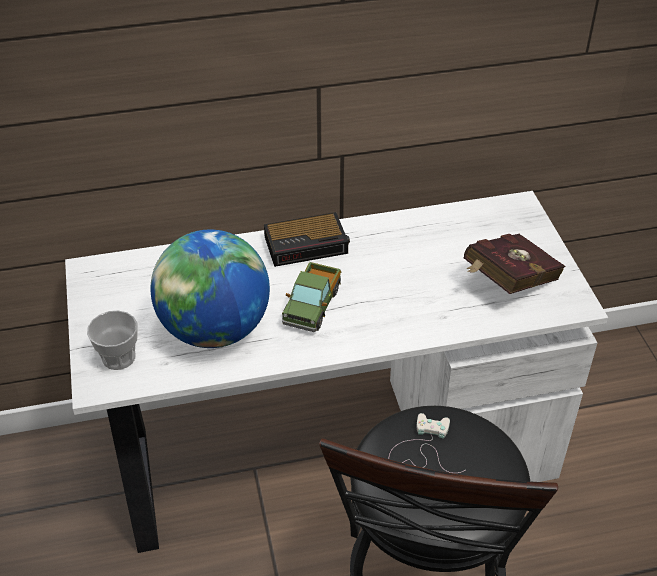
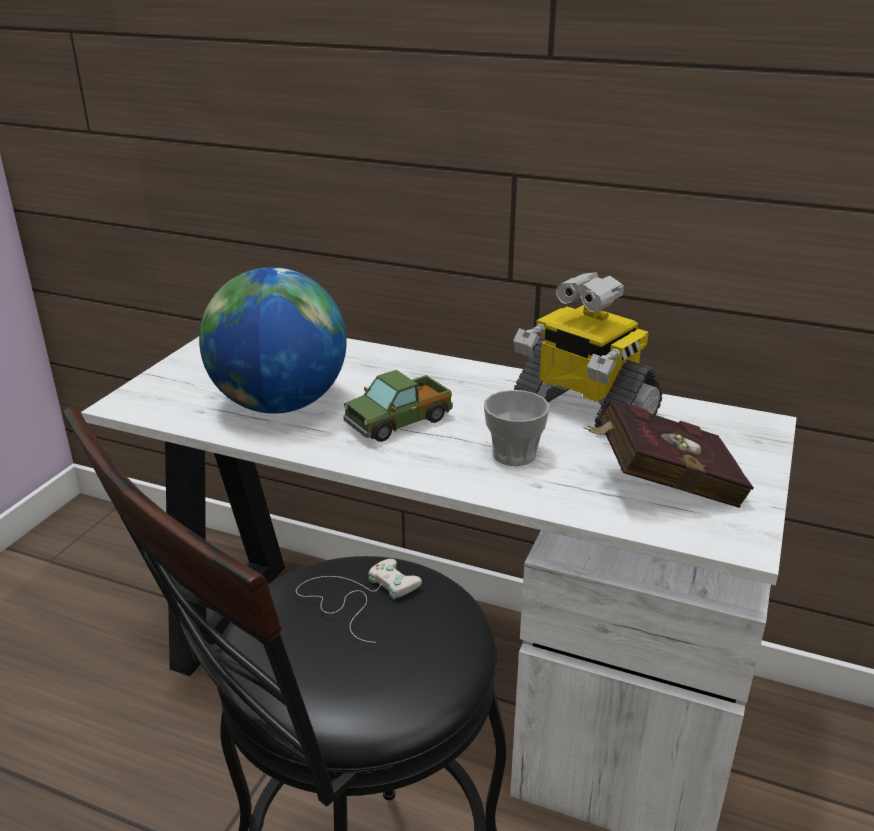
camera: 35 degrees right, 15 degrees down
(119, 357) = (169, 392): cup -> cup (514, 454)
(307, 244) = (459, 376): alarm clock -> none
(412, 240) = (582, 409): none -> toy robot

